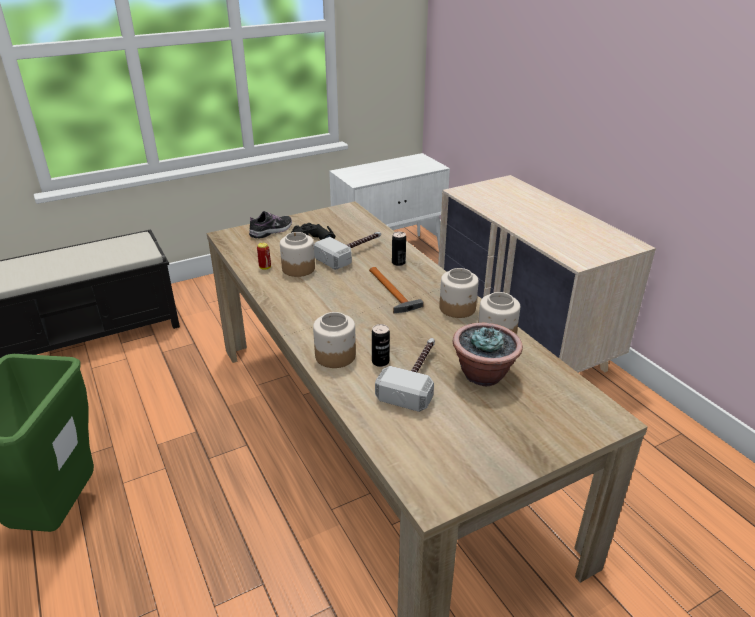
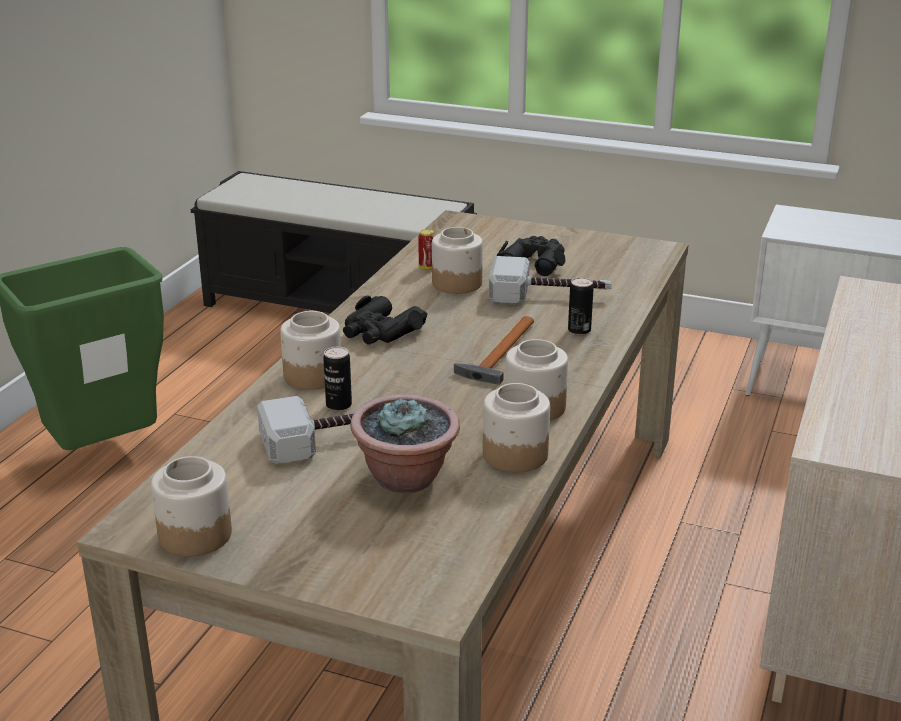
camera: 50 degrees right, 5 degrees down
(271, 231) = (513, 235): shoe -> none
(317, 313) = (380, 332): none -> black binoculars
(467, 475) = (194, 535): none -> jar

